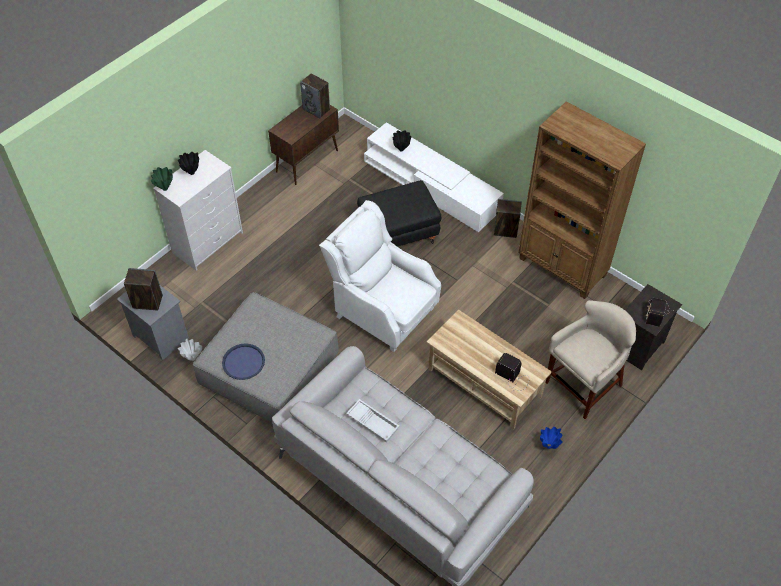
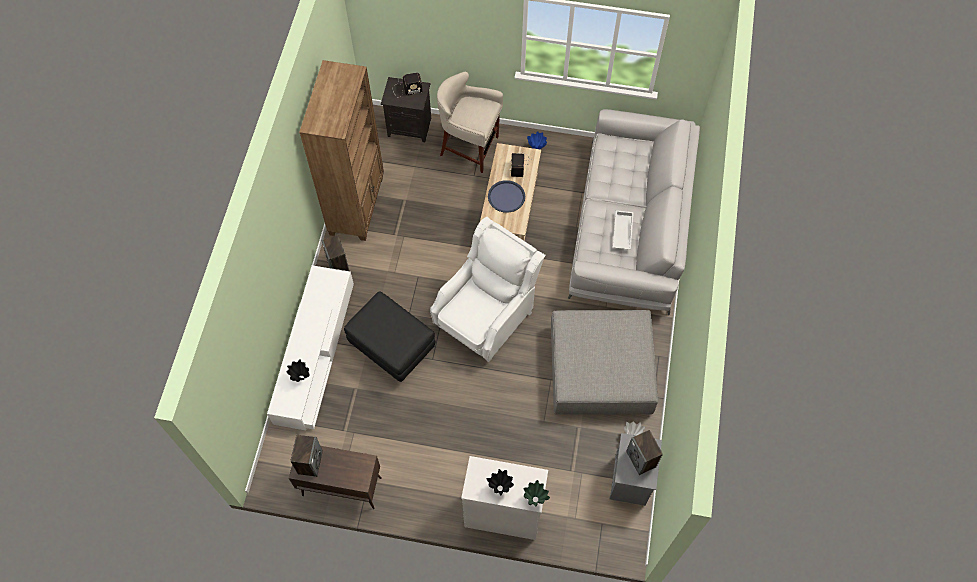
camera: 120 degrees left, 10 degrees up
(243, 362) = (631, 359): blue tray -> blue tray (506, 197)
(383, 310) = (486, 316): white armchair -> white armchair turned 150 degrees counterclockwise

